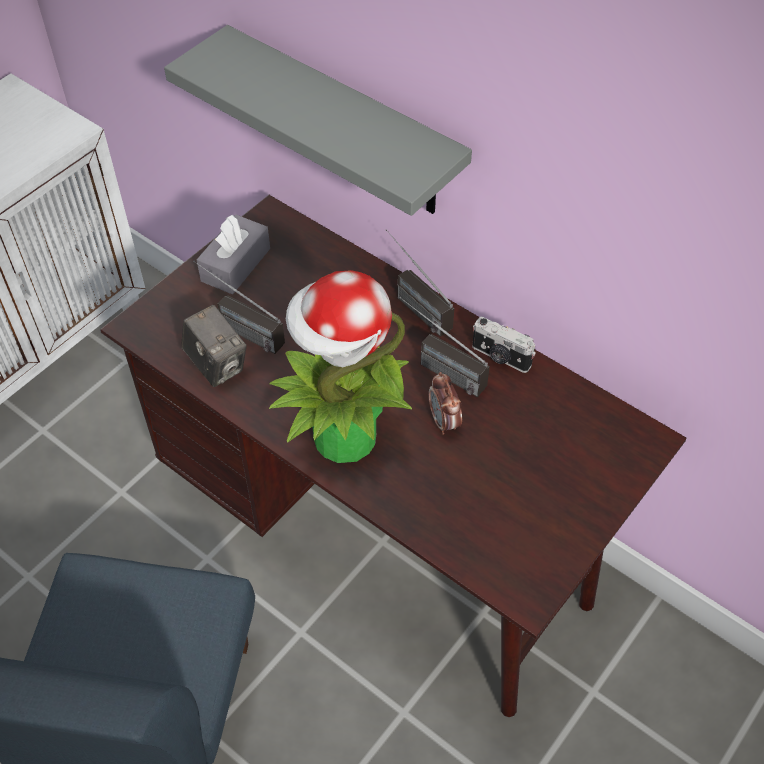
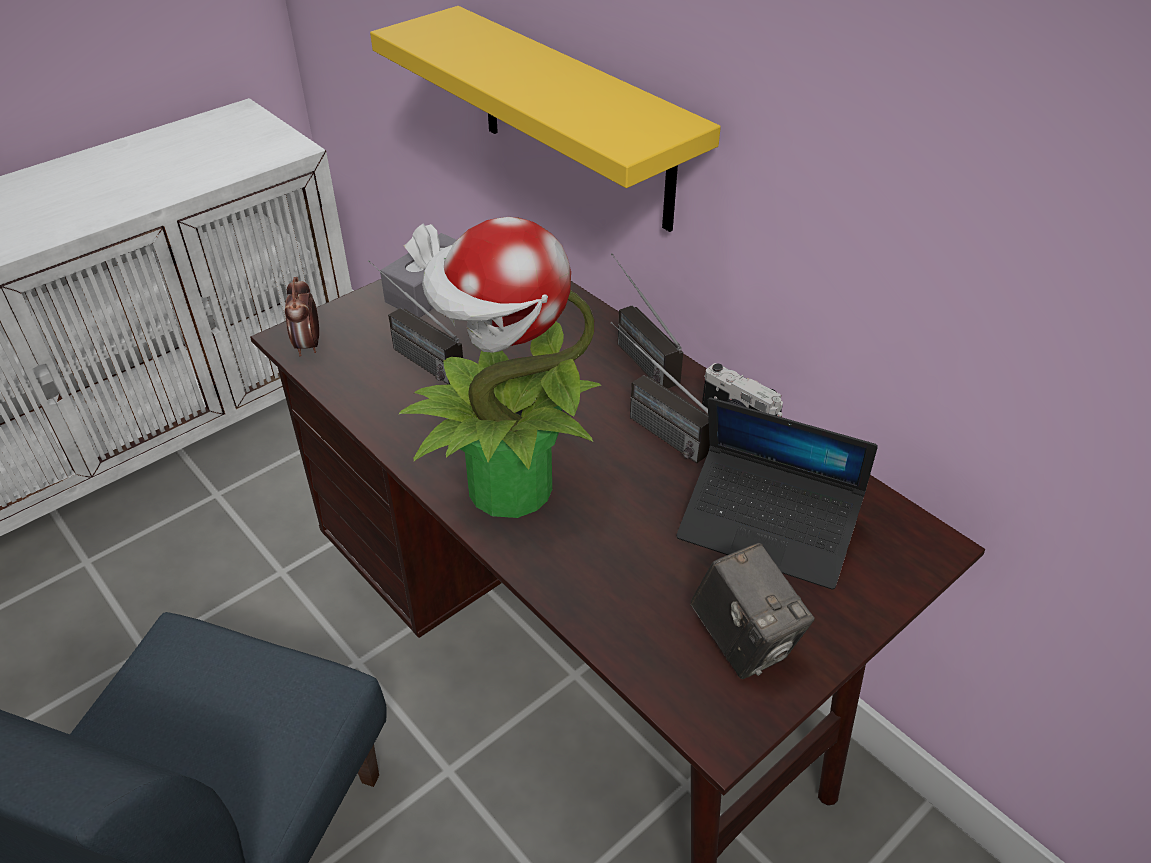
camera: 10 degrees right, 10 degrees down
(217, 365) = (374, 388): camera -> camera (743, 640)
(344, 124) = (575, 119): grey shelf -> yellow shelf
(444, 421) = (646, 486): alarm clock -> alarm clock (308, 345)
(536, 443) = (768, 528): none -> laptop

